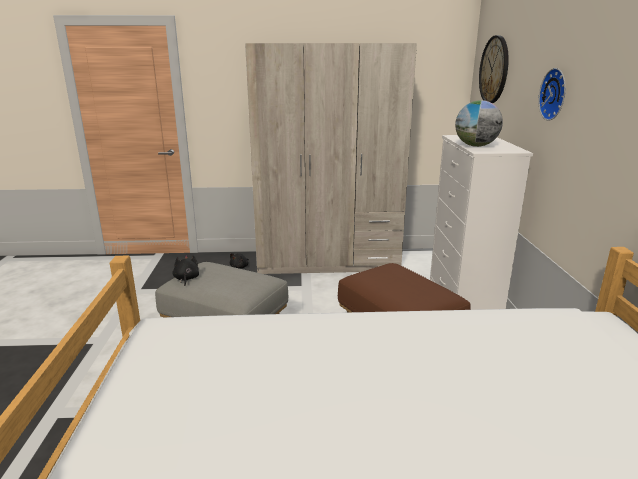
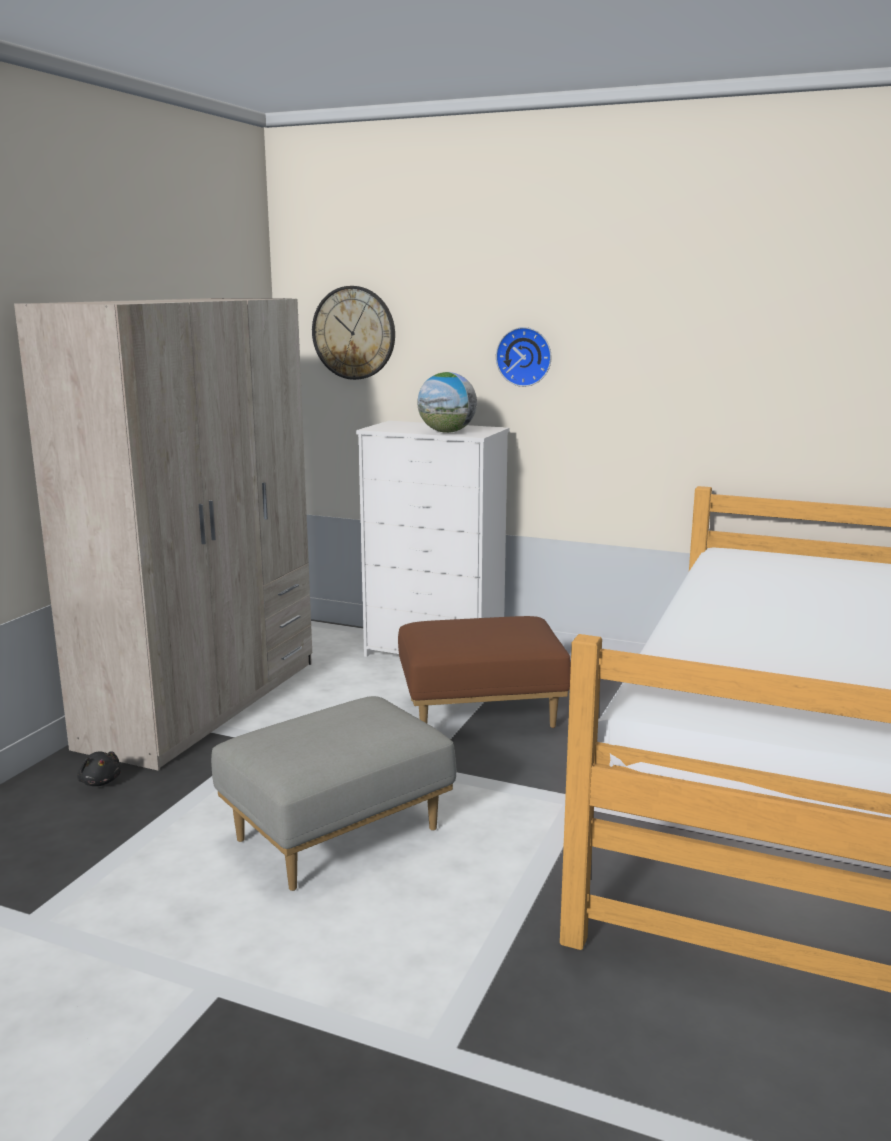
camera: 65 degrees left, 5 degrees down
(186, 279) = (297, 760): black plush toy -> none

